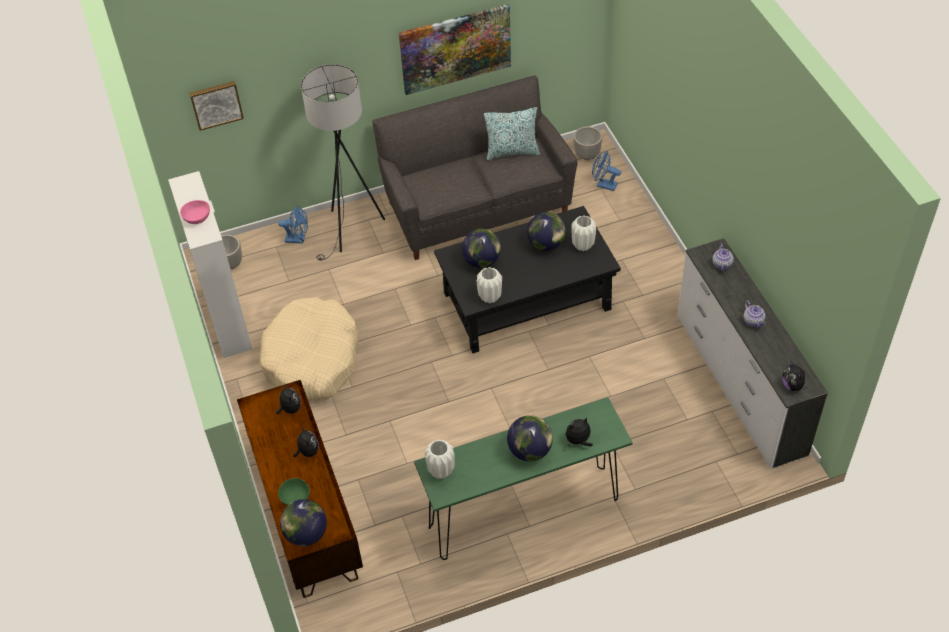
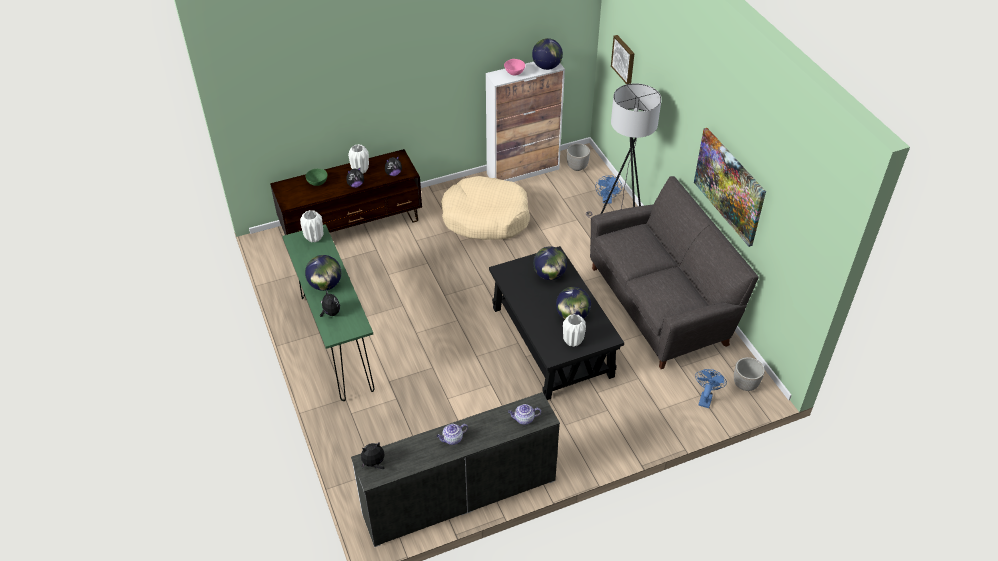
camera: 85 degrees right, 5 degrees down
(306, 534) = (288, 190): globe -> globe (546, 67)
(490, 297) = (509, 281): white vase -> white vase (360, 170)
(512, 152) = (681, 287): pillow -> none

